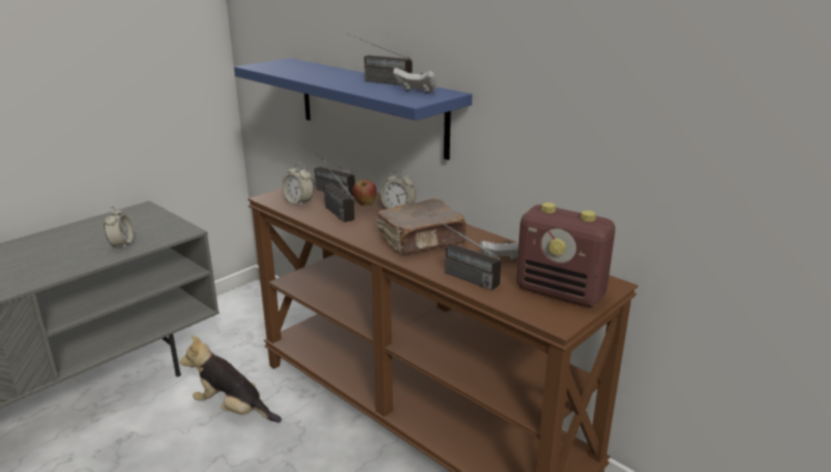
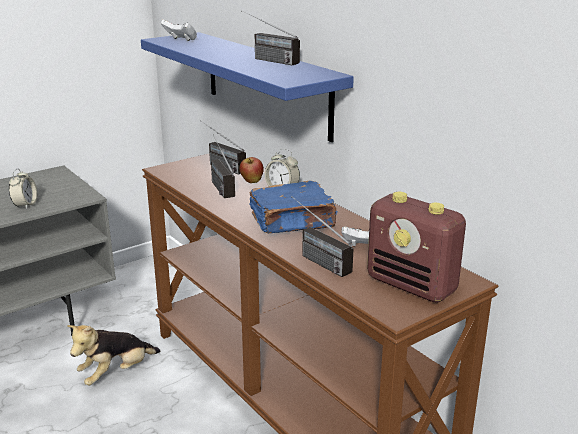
camera: 10 degrees right, 0 degrees up
(233, 409) = (116, 373): plush toy -> plush toy turned 75 degrees counterclockwise
(299, 202) = (188, 176): alarm clock -> none
(416, 92) = (297, 72): white game controller -> white game controller (181, 40)
(422, 240) = (293, 222): brown book -> blue book

